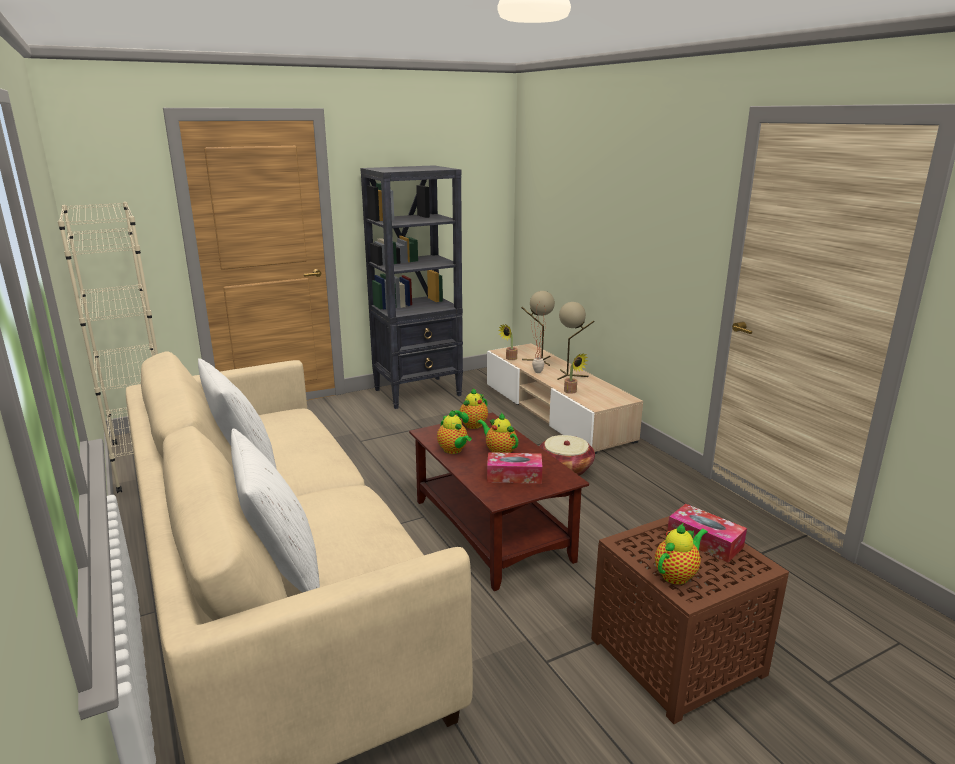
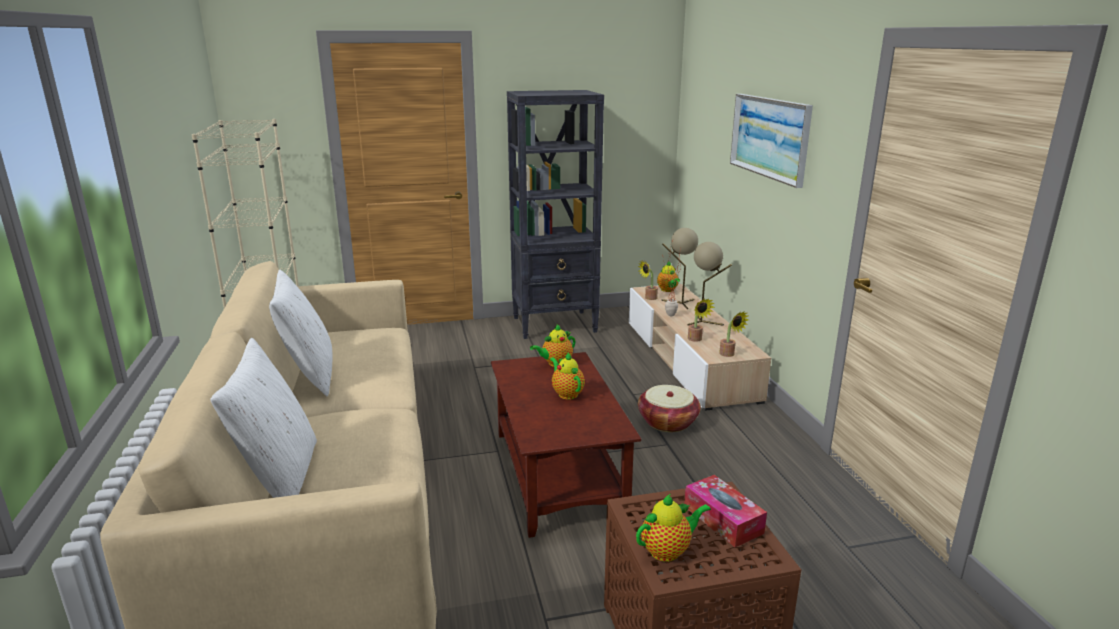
camera: 15 degrees right, 0 degrees up
(453, 450) = (521, 386): teapot -> teapot (668, 290)
(514, 475) = (566, 420): tissue box -> none
(607, 402) = (729, 354): none -> potted plant
(626, 204) = (769, 137): none -> picture

